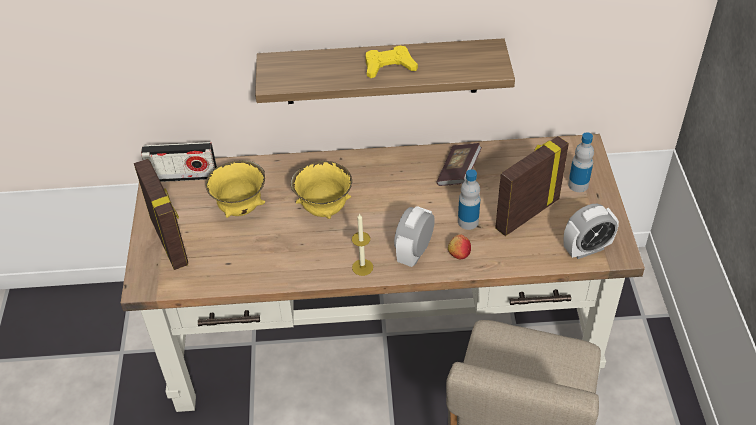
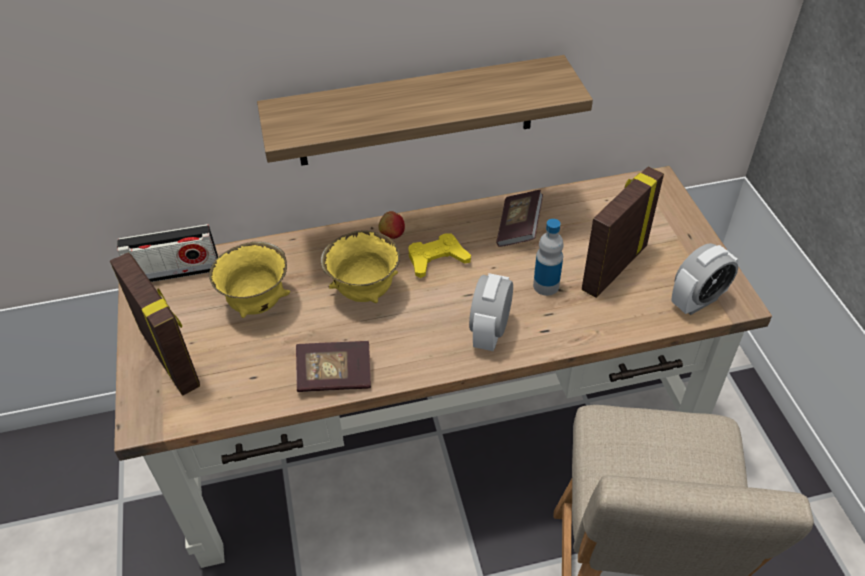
camera: 10 degrees left, 0 degrees up
(288, 270) = (334, 376): none -> book
(362, 267) = (429, 359): candle -> none
(389, 66) = (431, 100): yellow game controller -> yellow game controller (437, 259)
(459, 253) = (545, 326): apple -> apple (392, 233)
(578, 185) = (663, 226): bottle -> none

